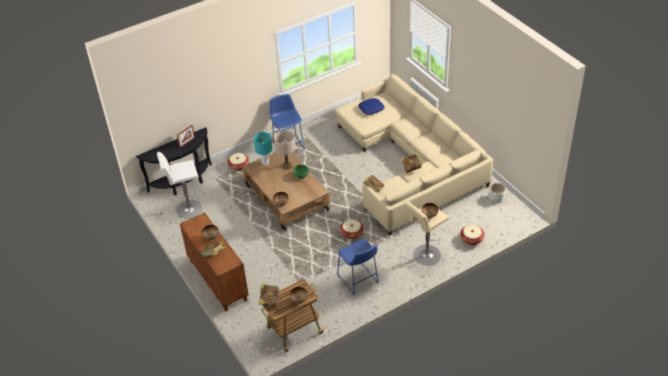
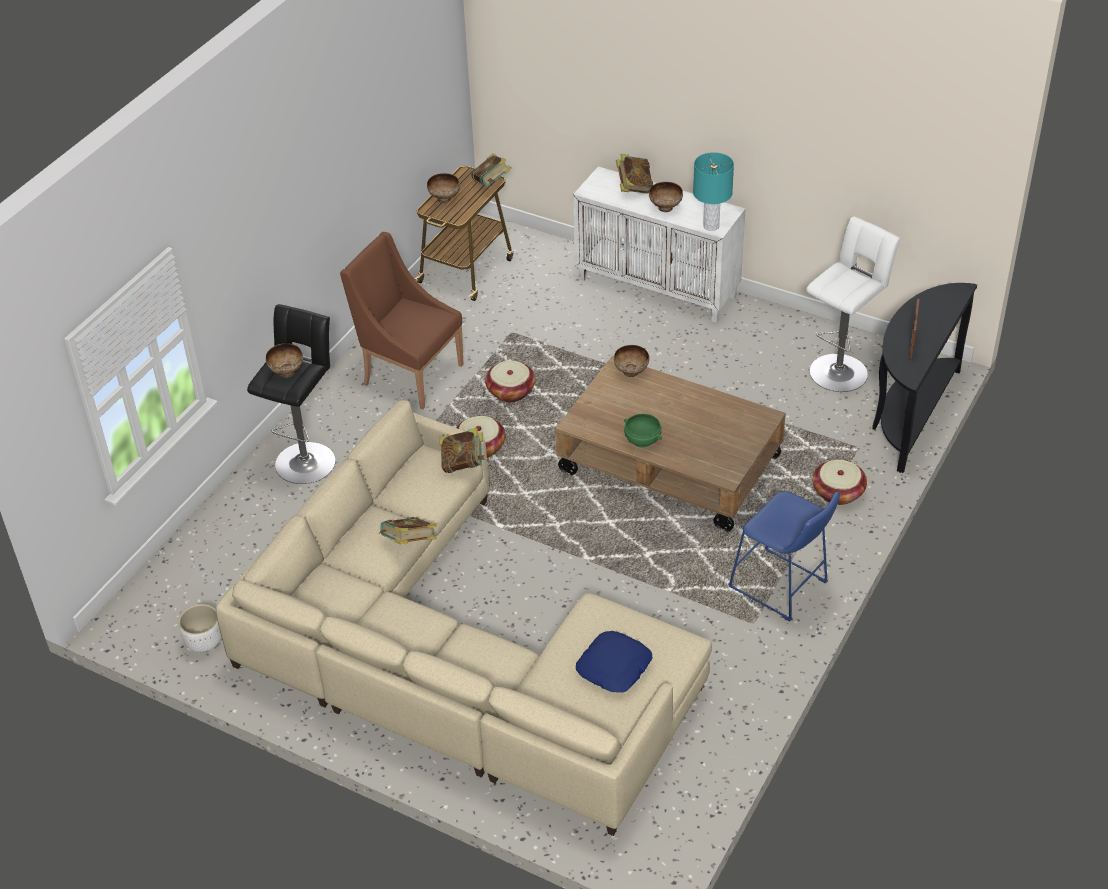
camera: 150 degrees right, 0 degrees up
(217, 280) = (658, 287): brown cabinet -> white cabinet
(265, 163) = (744, 438): turquoise table lamp -> turquoise table lamp (711, 226)
(287, 165) = (692, 449): beige table lamp -> none
(358, 280) = (410, 374): blue stool -> brown armchair
(425, 256) = (307, 459): beige stool -> black stool
(471, 239) = (225, 526): basket -> basket (510, 391)

